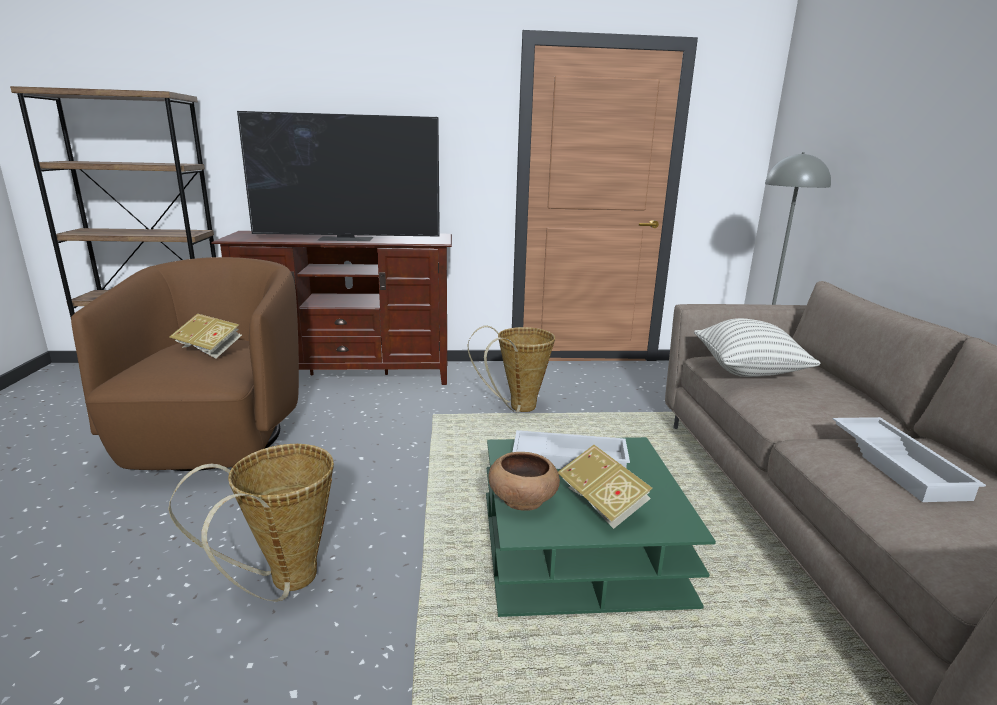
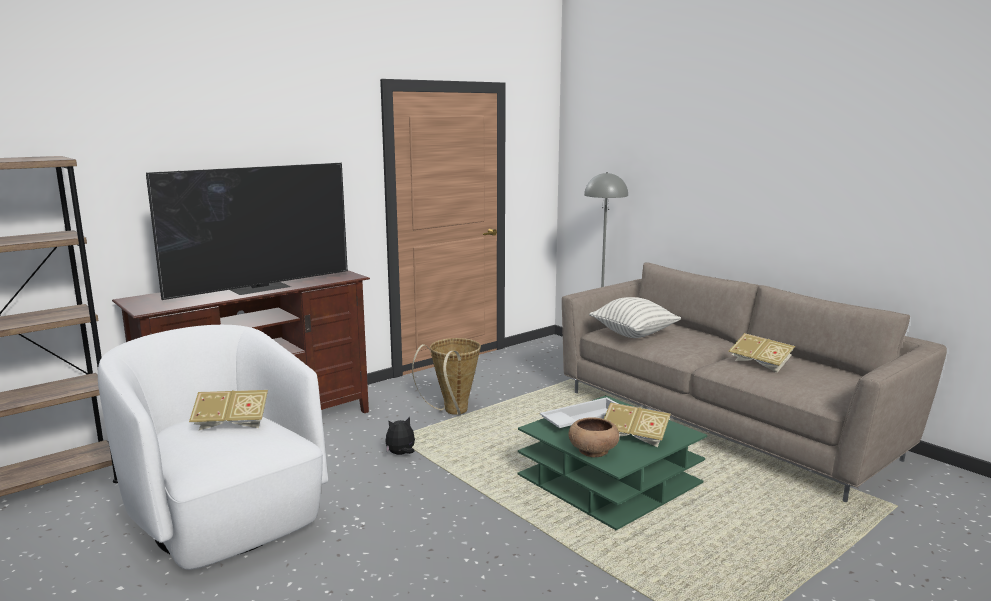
camera: 35 degrees left, 5 degrees down
(217, 437) = (225, 519): brown armchair -> white armchair
(284, 583) = (465, 575): basket -> none
(415, 432) = (401, 454): none -> plush toy
(899, 464) = (760, 364): white tray -> book

